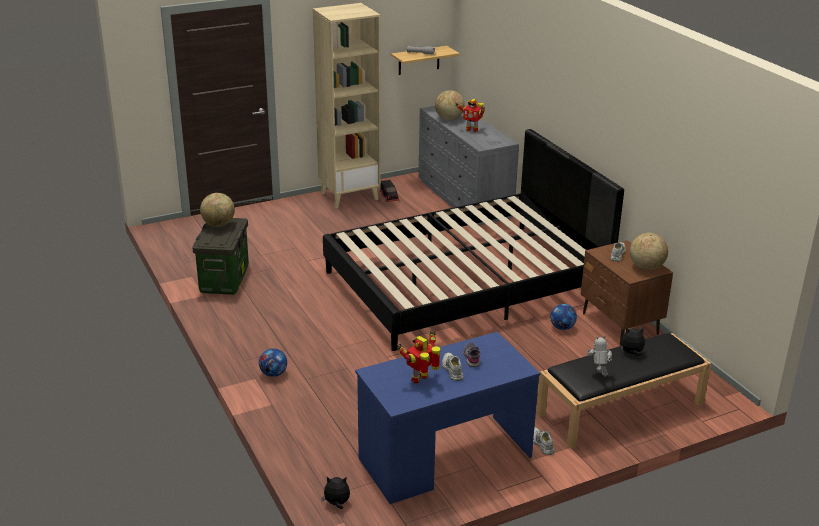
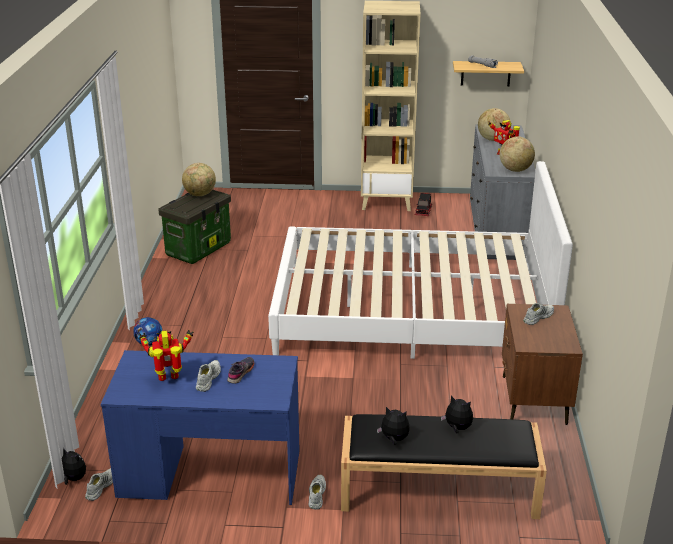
camera: 30 degrees right, 0 degrees up
(367, 501) = (100, 486): none -> white shoe
(465, 283) = (411, 311): black bed -> white bed
(562, 327) = (465, 384): football -> none
(598, 375) = (394, 439): toy robot -> plush toy
(646, 267) = (556, 339): globe -> globe (515, 170)

